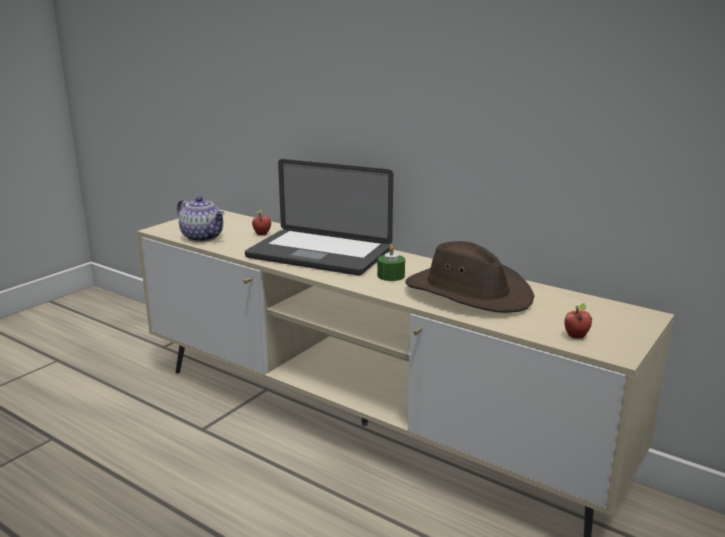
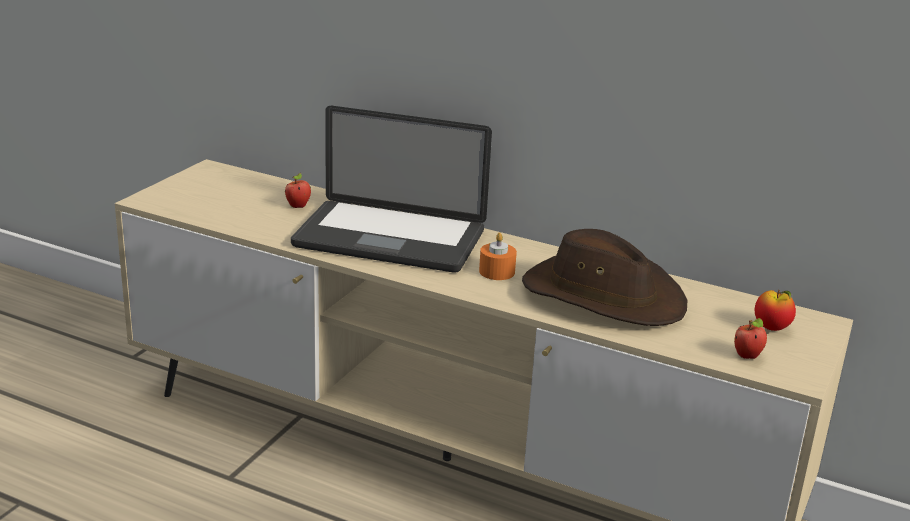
camera: 10 degrees left, 5 degrees up
(203, 237) = (217, 213): teapot -> none
(391, 275) = (497, 272): green candle -> orange candle
(602, 318) = (771, 328): none -> apple

